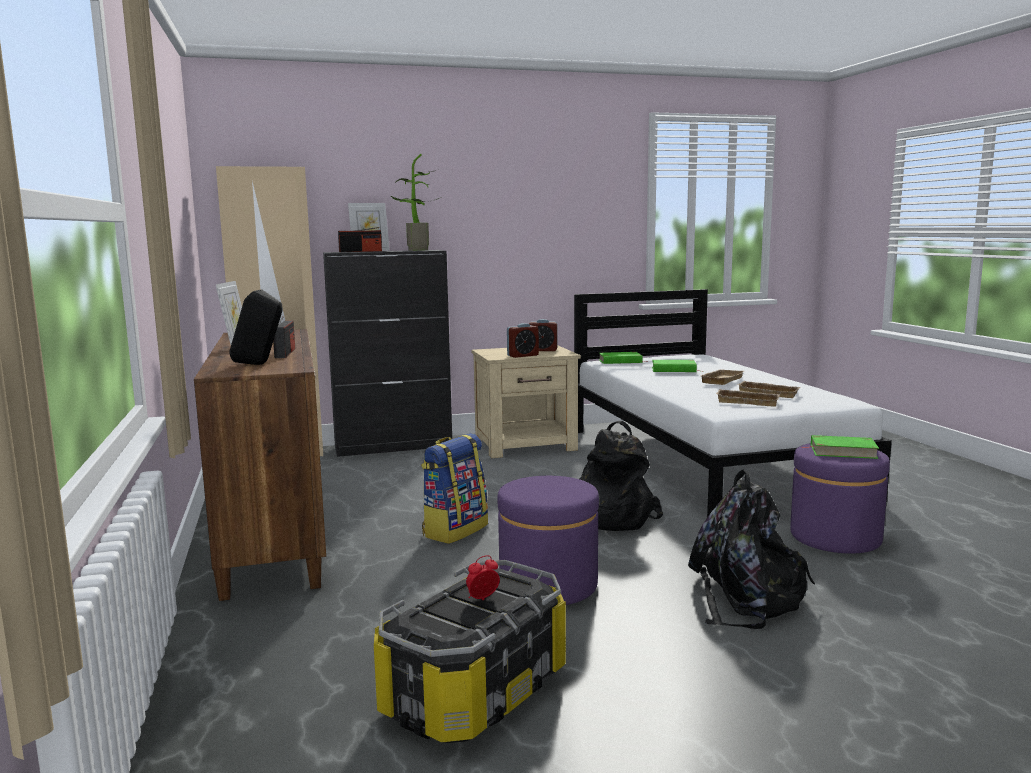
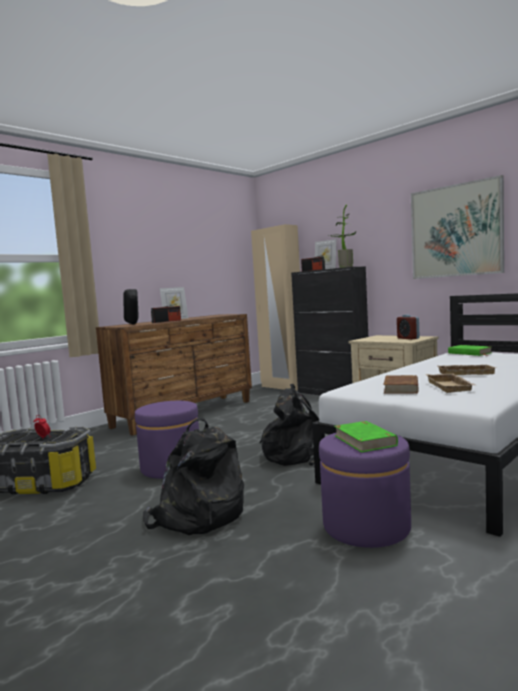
camera: 60 degrees right, 5 degrees down
(455, 530) = (226, 434): backpack -> none
(523, 355) = (378, 340): alarm clock -> none
(561, 213) = (456, 231): none -> picture
(674, 369) = (471, 362): green book -> none
(748, 401) = (401, 388): beige tray -> brown book

